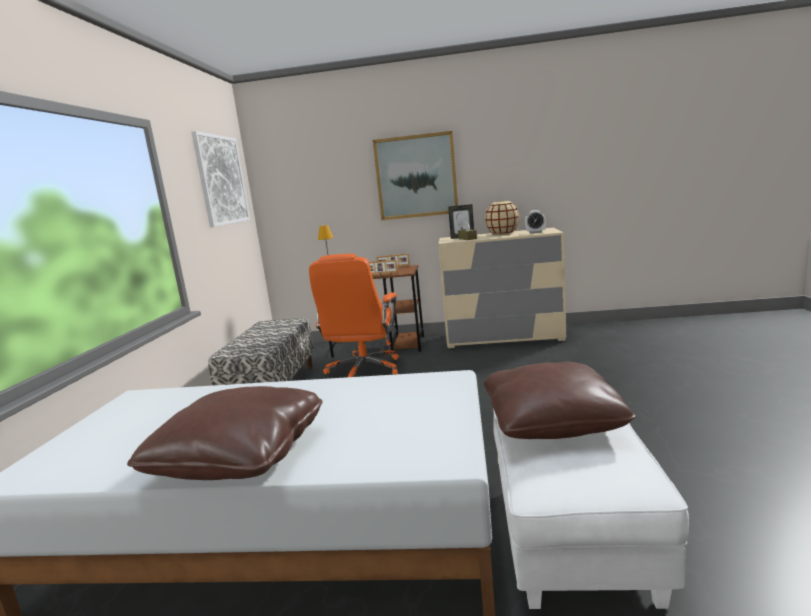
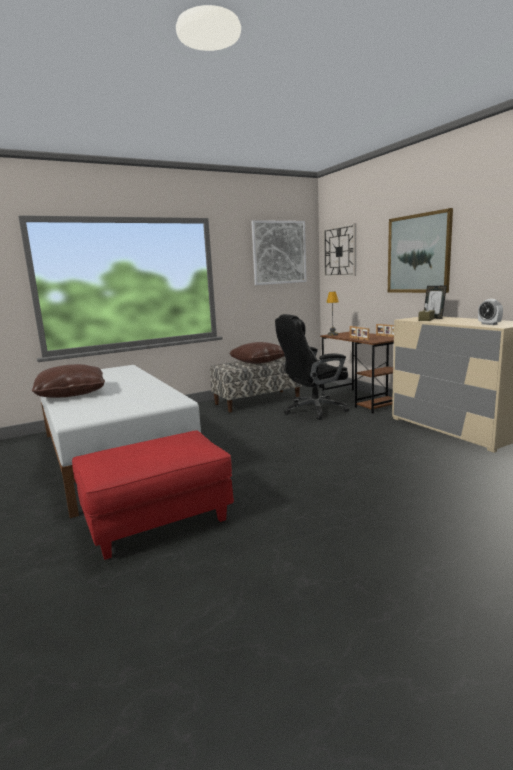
camera: 55 degrees right, 0 degrees up
(291, 179) = (339, 251): none -> wall clock
(363, 371) = (313, 410): orange office chair -> black office chair
(502, 233) = (469, 320): beige vase -> none
(552, 421) = (170, 443): brown pillow -> brown pillow (258, 362)
(573, 538) = (157, 521): white ottoman -> red ottoman

